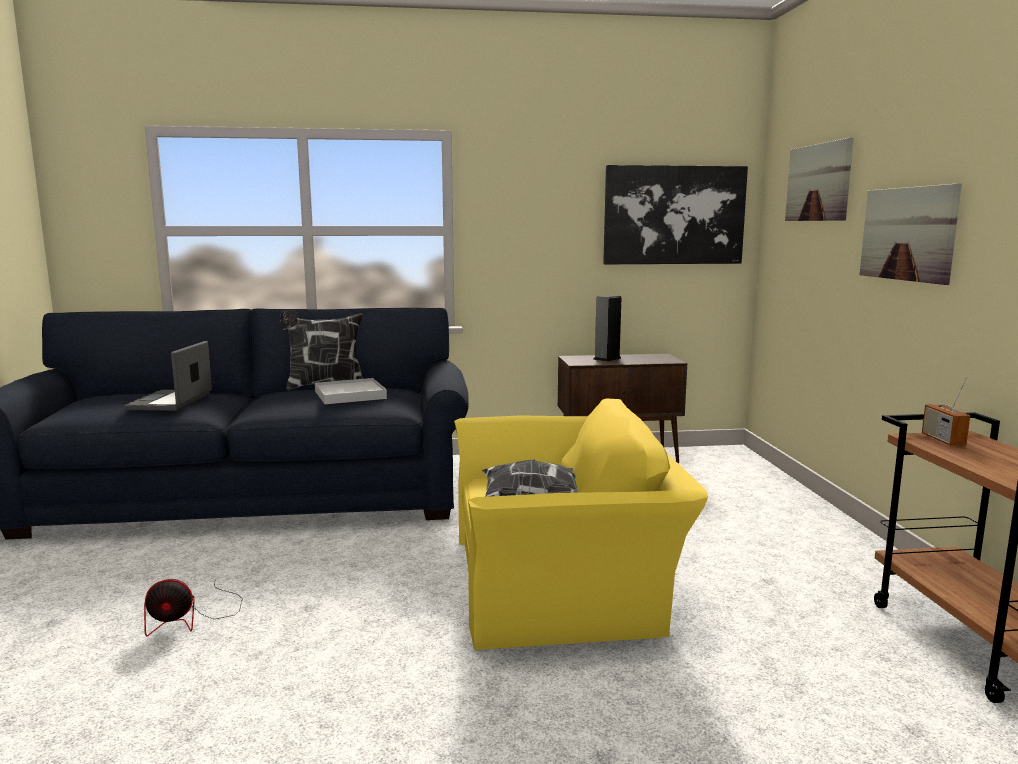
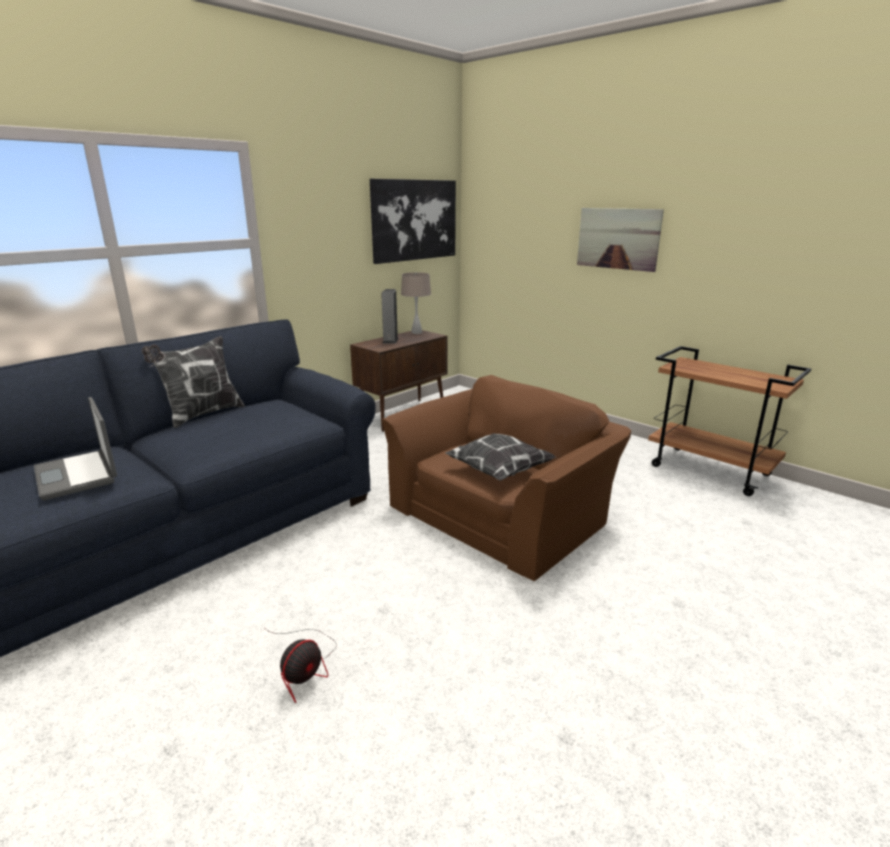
camera: 40 degrees left, 10 degrees up
(350, 395) = (256, 418): white tray -> none
(561, 577) = (501, 512): yellow armchair -> brown armchair
(656, 356) = (416, 333): none -> beige table lamp
(818, 182) = (527, 198): picture -> none
(943, 440) = (685, 365): radio -> none

